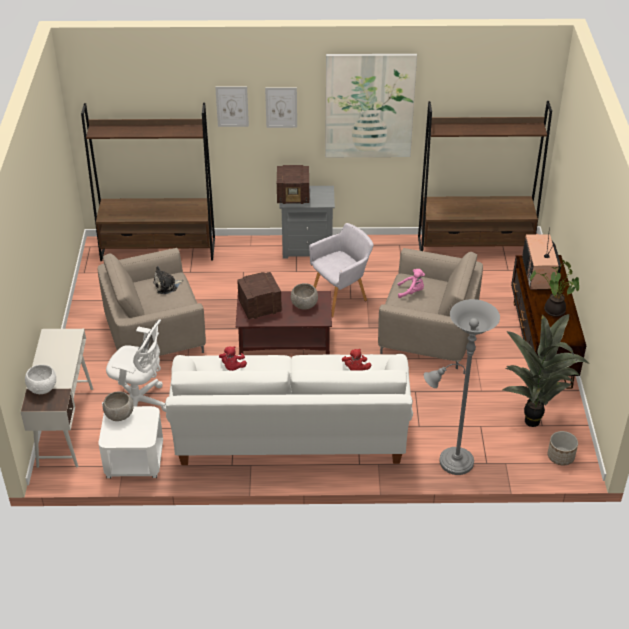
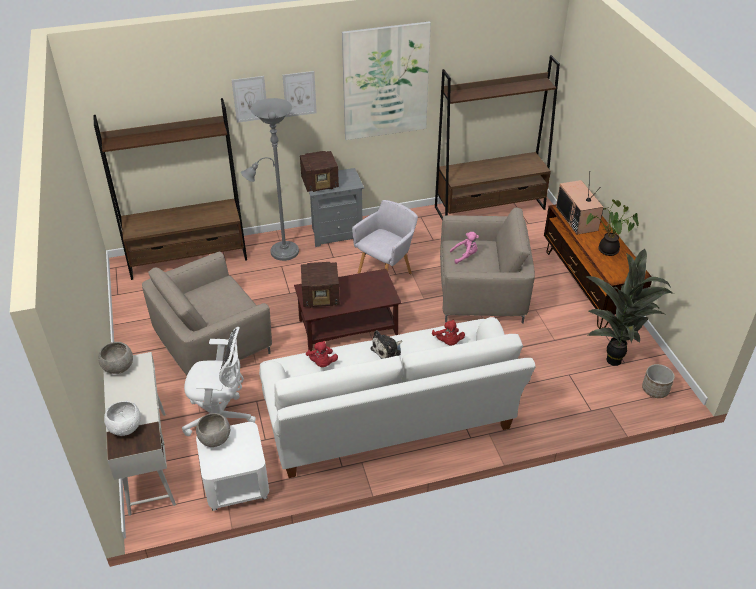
camera: 15 degrees left, 0 degrees up
(167, 286) = (219, 291): plush toy -> plush toy (387, 350)
(259, 307) = (321, 297): radio -> radio turned 150 degrees counterclockwise
(304, 305) = (366, 287): grey bowl -> grey bowl (118, 367)
(451, 462) = (558, 416): grey floor lamp -> grey floor lamp (280, 252)

